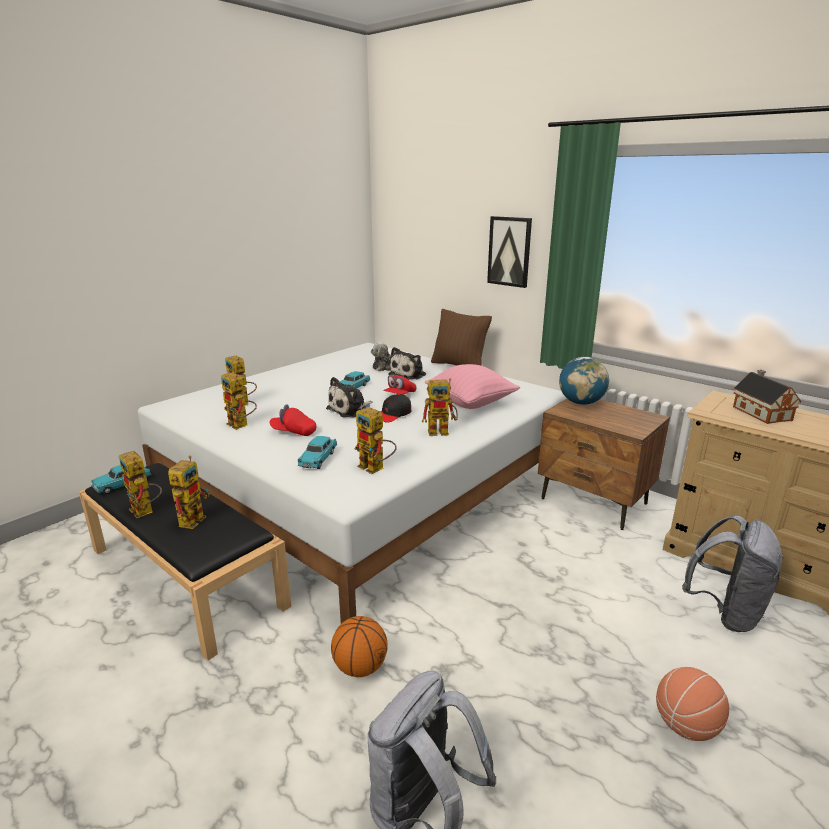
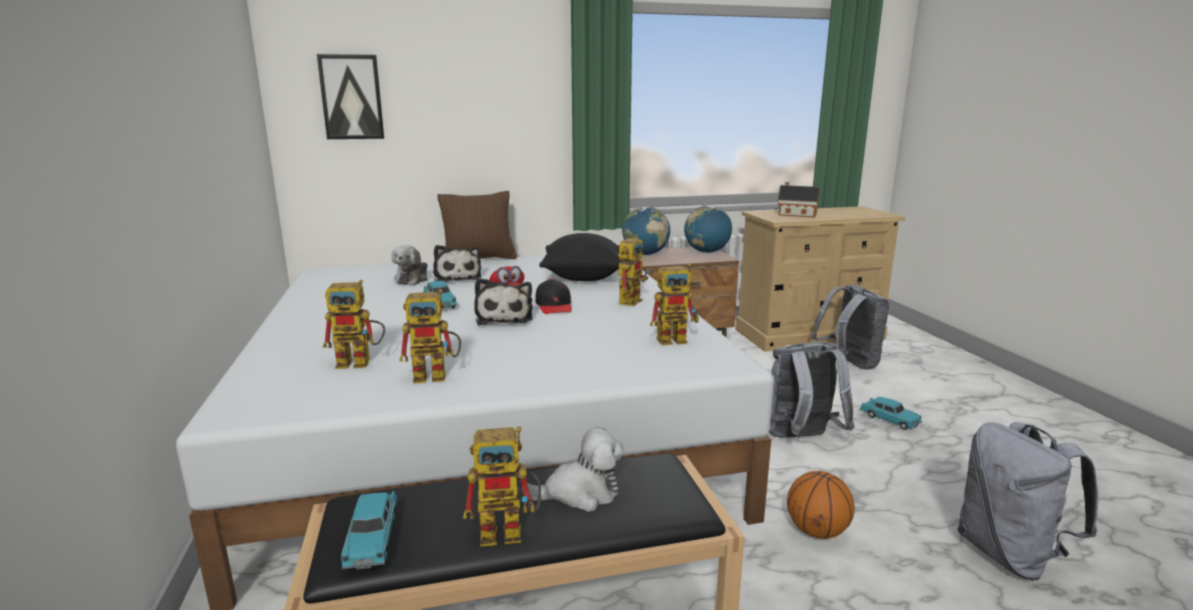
camera: 55 degrees left, 5 degrees down
(193, 518) = (580, 493): toy robot -> plush toy
(293, 432) = (517, 353): red cap -> none
(318, 459) = (616, 357): turquoise toy car -> turquoise toy car (889, 420)
(471, 403) = (583, 277): pink pillow -> black pillow
(504, 621) = (801, 439): none -> grey backpack
(509, 251) = (509, 115): picture -> picture (351, 97)
(641, 421) = (706, 252): none -> globe
(686, 725) = (950, 420): basketball -> none

